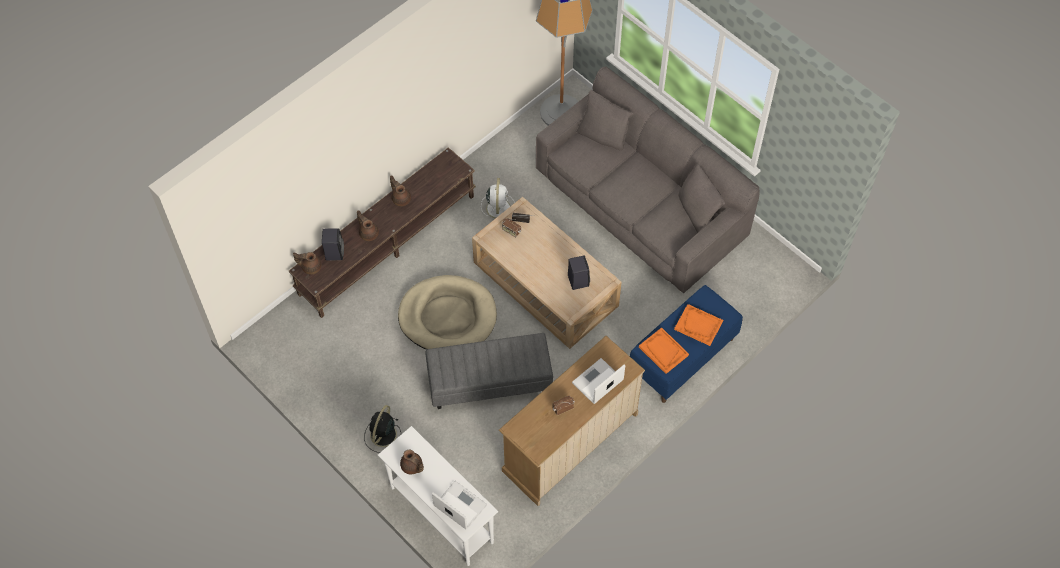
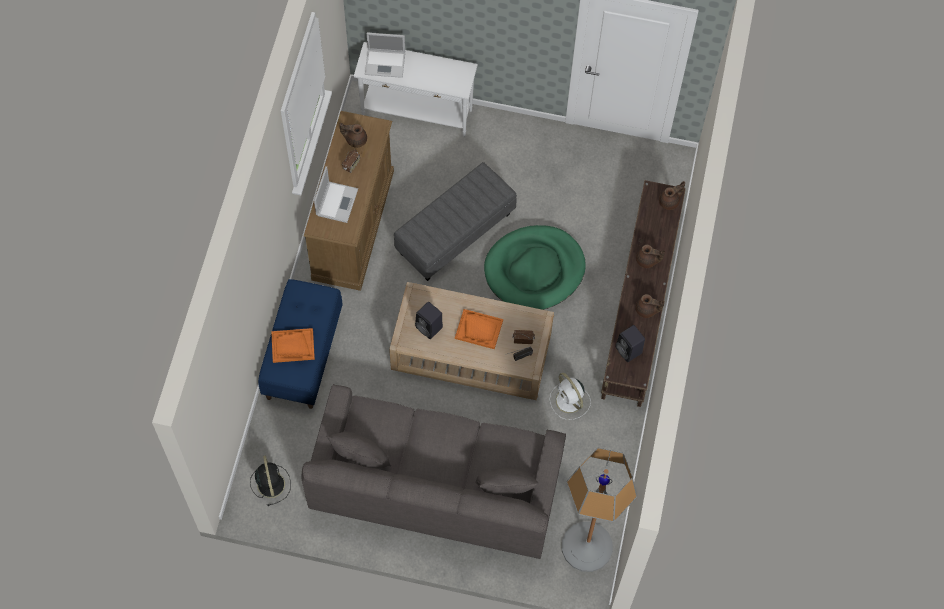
camera: 145 degrees right, 5 degrees up
(334, 252) = (662, 227): black speaker -> black speaker (629, 351)
(383, 436) = (510, 143): black fan -> black fan (270, 483)
(412, 466) = (443, 70): brown teapot -> brown teapot (355, 139)
(447, 317) = (534, 270): beige dog bed -> green dog bed
(663, 351) = (310, 304): orange tray -> orange tray (479, 329)

